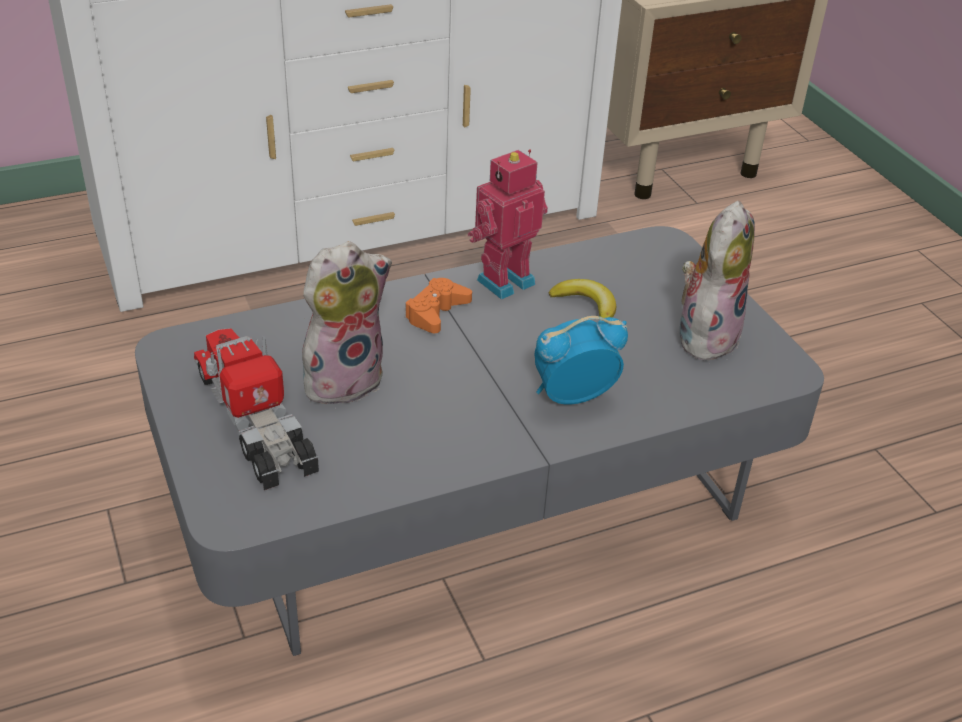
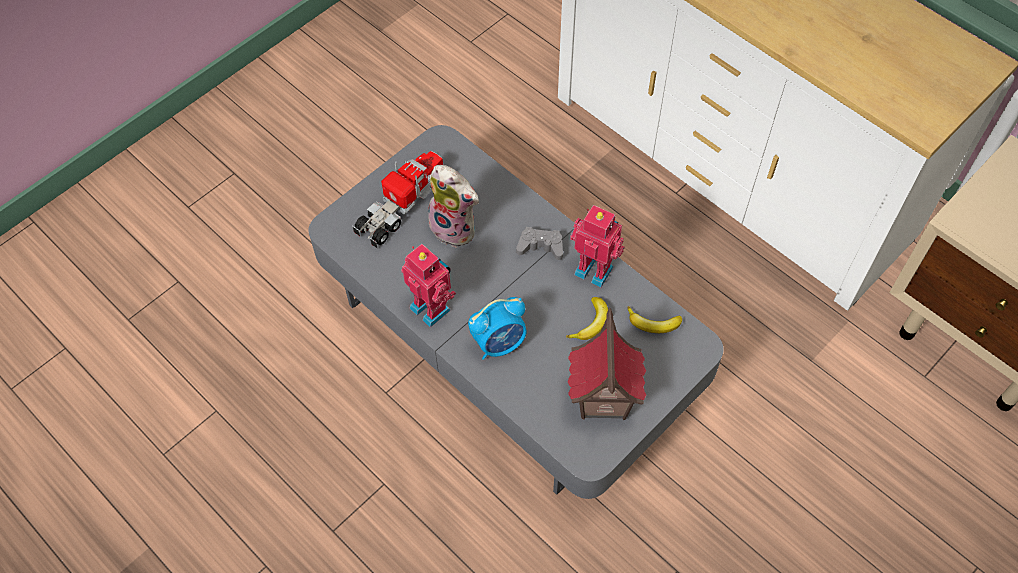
camera: 70 degrees right, 20 degrees up
(436, 312) = (540, 246): orange game controller -> grey game controller
(469, 444) = (432, 307): none -> toy robot
(572, 396) = (499, 343): alarm clock -> alarm clock turned 105 degrees clockwise
(614, 263) = (653, 324): none -> banana
(705, 334) = (602, 399): plush toy -> toy house

